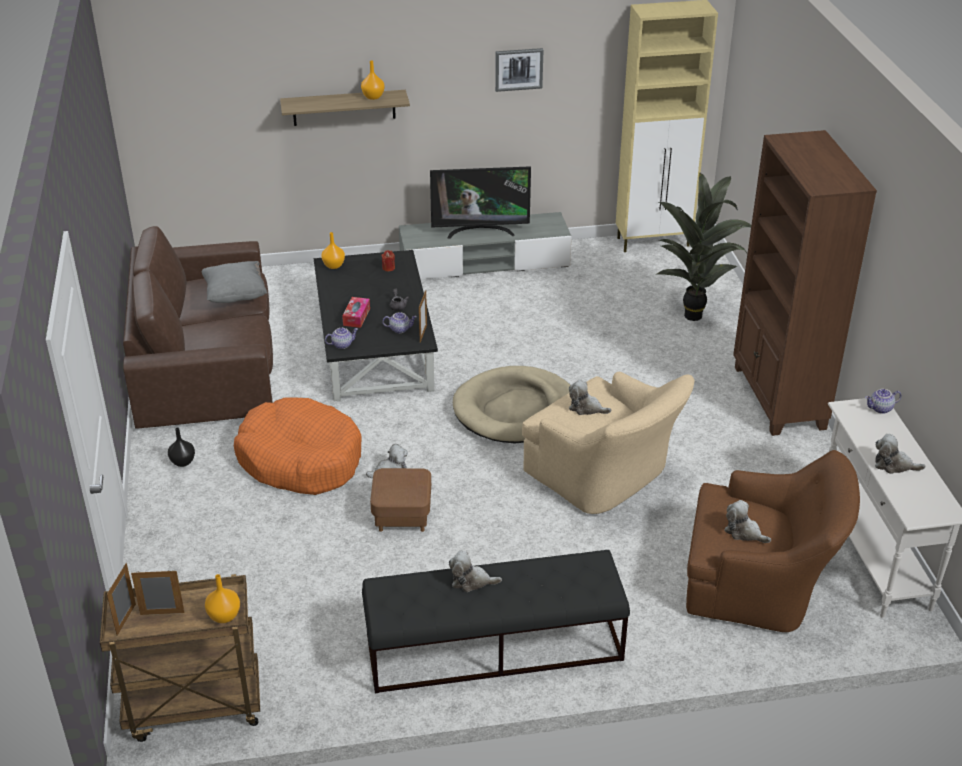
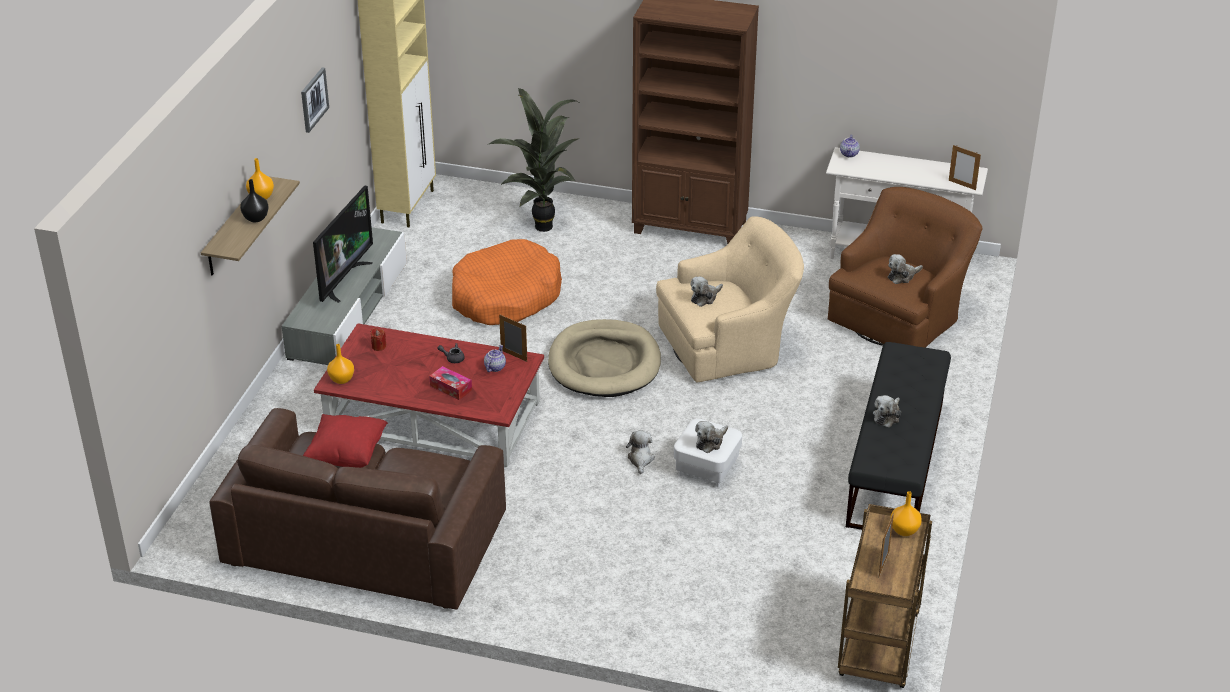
camera: 65 degrees left, 0 degrees up
(126, 620) = (881, 587): picture frame -> picture frame (962, 185)
(183, 462) = (532, 589): black vase -> black vase (256, 218)
(235, 296) = (346, 455): grey pillow -> red pillow
(300, 459) = (583, 510): orange dog bed -> orange dog bed (505, 297)
(342, 344) = (492, 408): teapot -> none
(373, 344) = (432, 418): black coffee table -> red coffee table
(402, 515) = (707, 468): brown ottoman -> white ottoman
(893, 465) = (915, 173): plush toy -> plush toy (710, 442)

